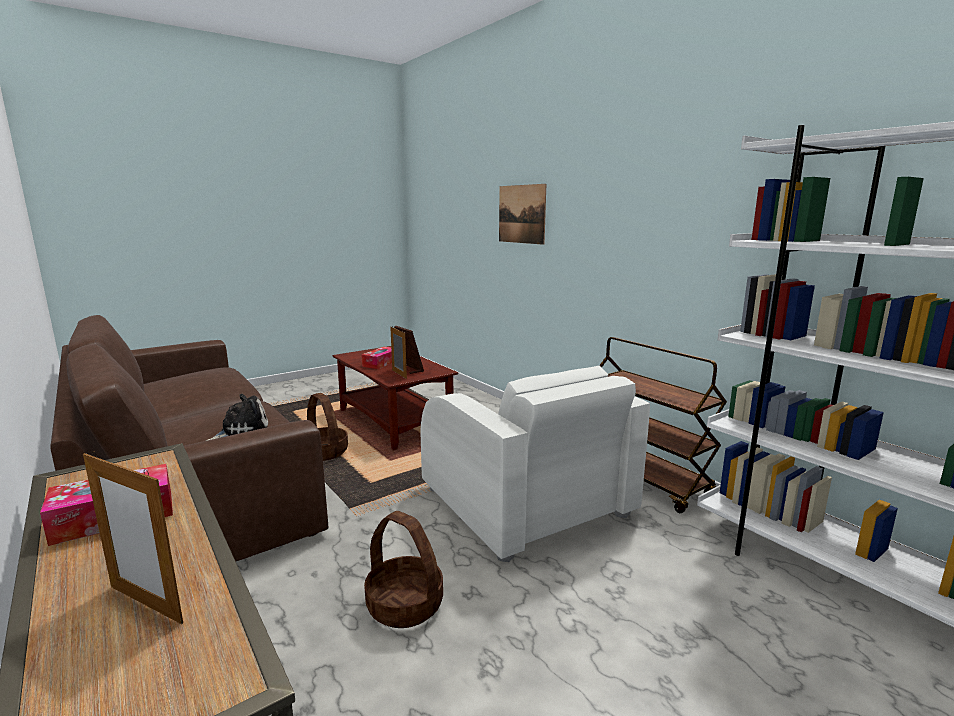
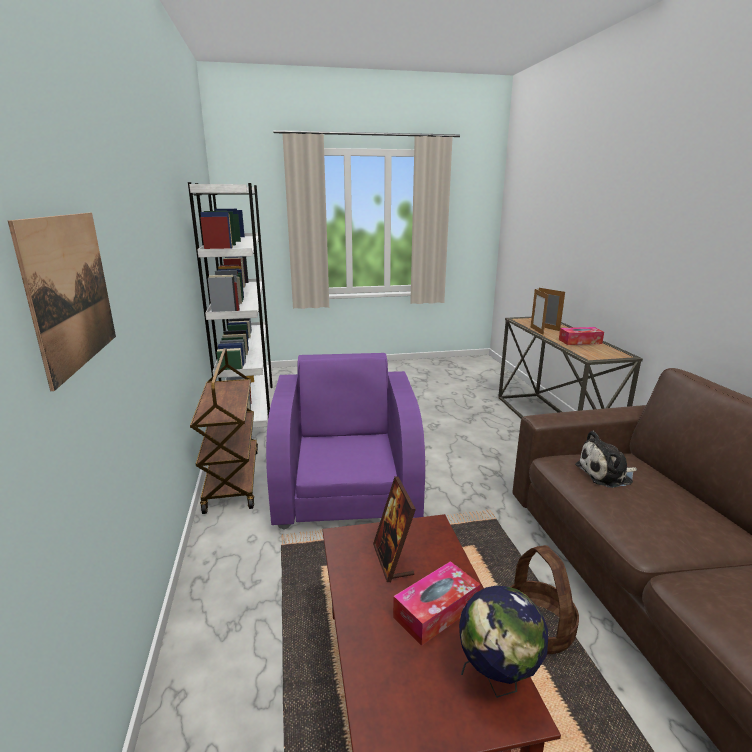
camera: 155 degrees left, 5 degrees up
(353, 357) = (497, 680): none -> globe
(399, 374) = (417, 546): picture frame -> picture frame (536, 331)
(404, 605) = (464, 450): basket -> none
(526, 503) = (347, 486): white armchair -> purple armchair

